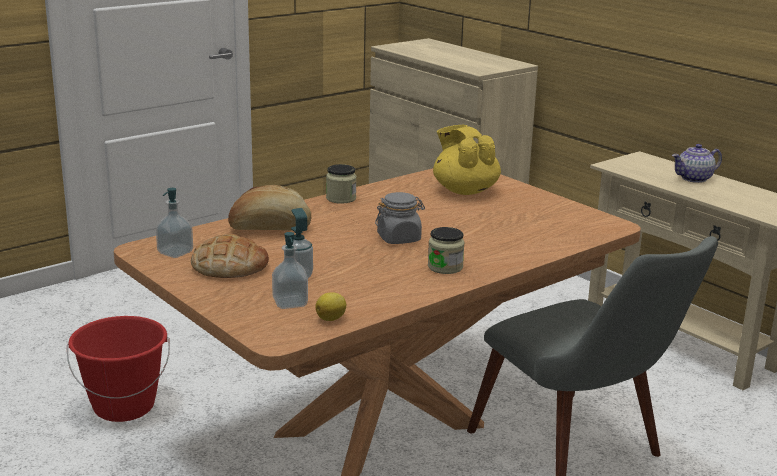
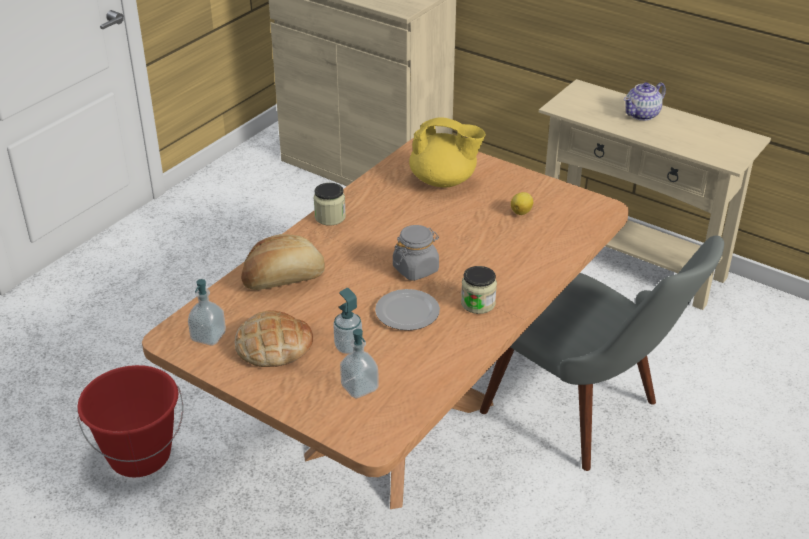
camera: 15 degrees left, 15 degrees up
(331, 319) = (409, 401): lemon -> lemon (521, 212)
(370, 263) = (406, 312): none -> plate
(464, 190) = (444, 181): yellow teapot -> yellow teapot turned 150 degrees clockwise

